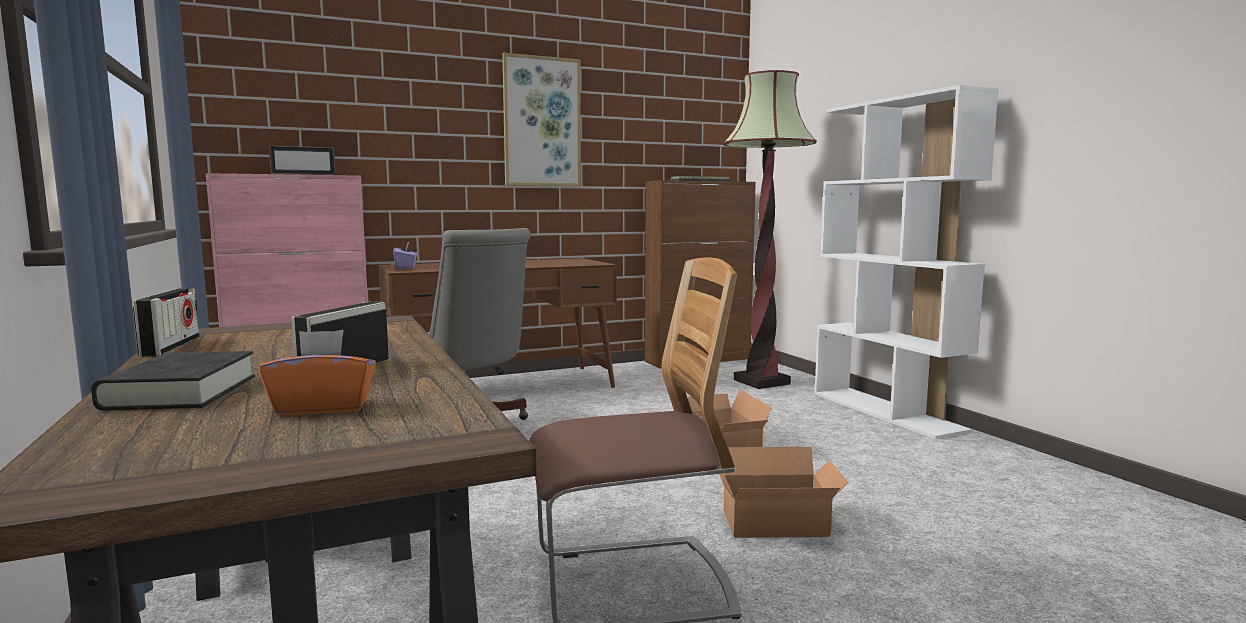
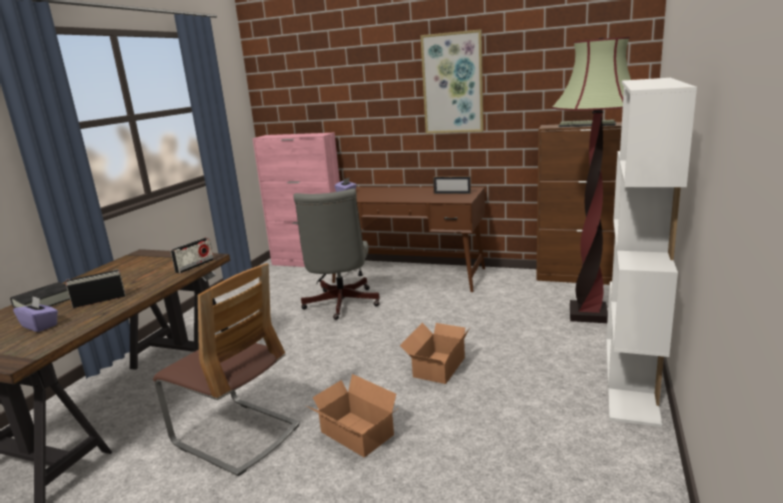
camera: 45 degrees right, 10 degrees up
(171, 346) = (111, 265): radio -> radio (195, 266)
(303, 174) = (297, 136): picture frame -> picture frame (452, 193)
(323, 407) = (40, 325): orange tissue box -> purple tissue box

